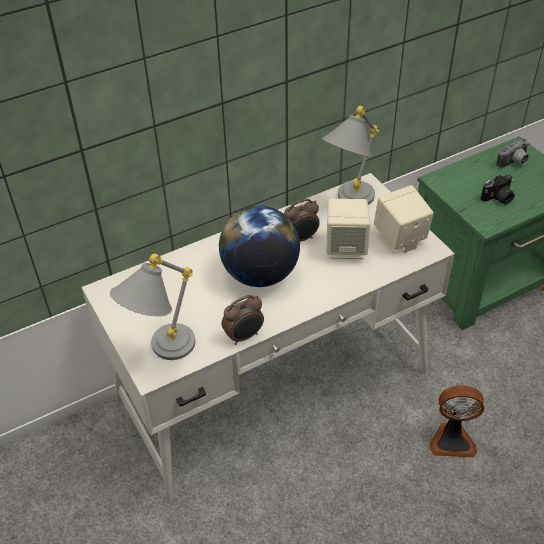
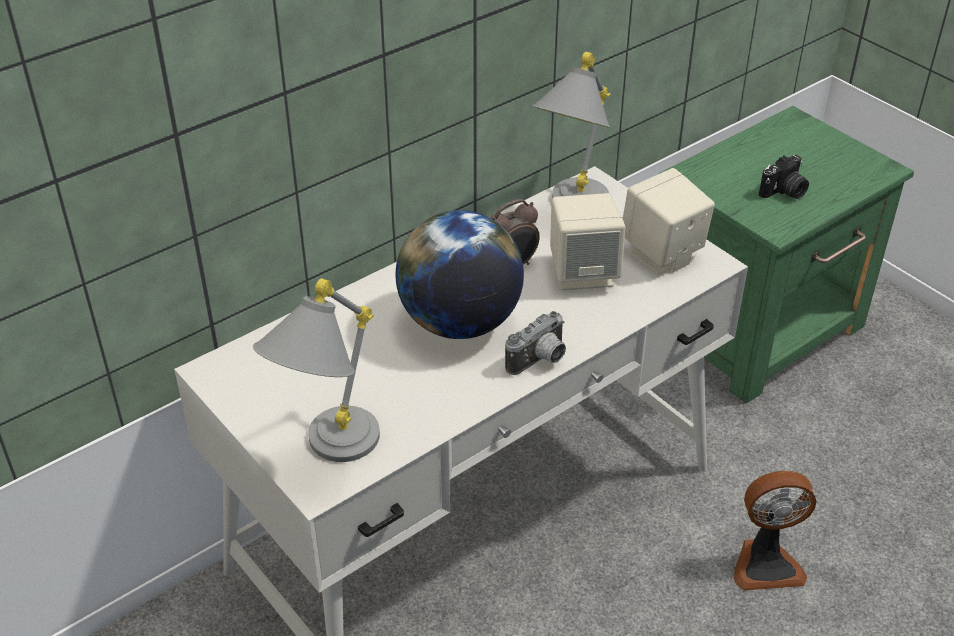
camera: 10 degrees left, 5 degrees down
(244, 336) = (456, 414): alarm clock -> none
(513, 163) = (794, 142): camera -> camera (540, 361)

